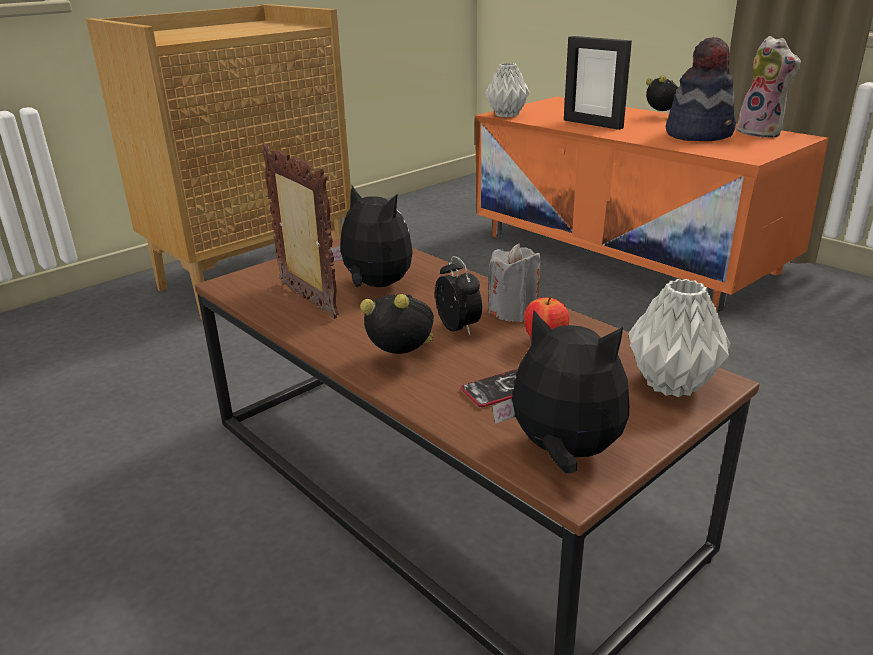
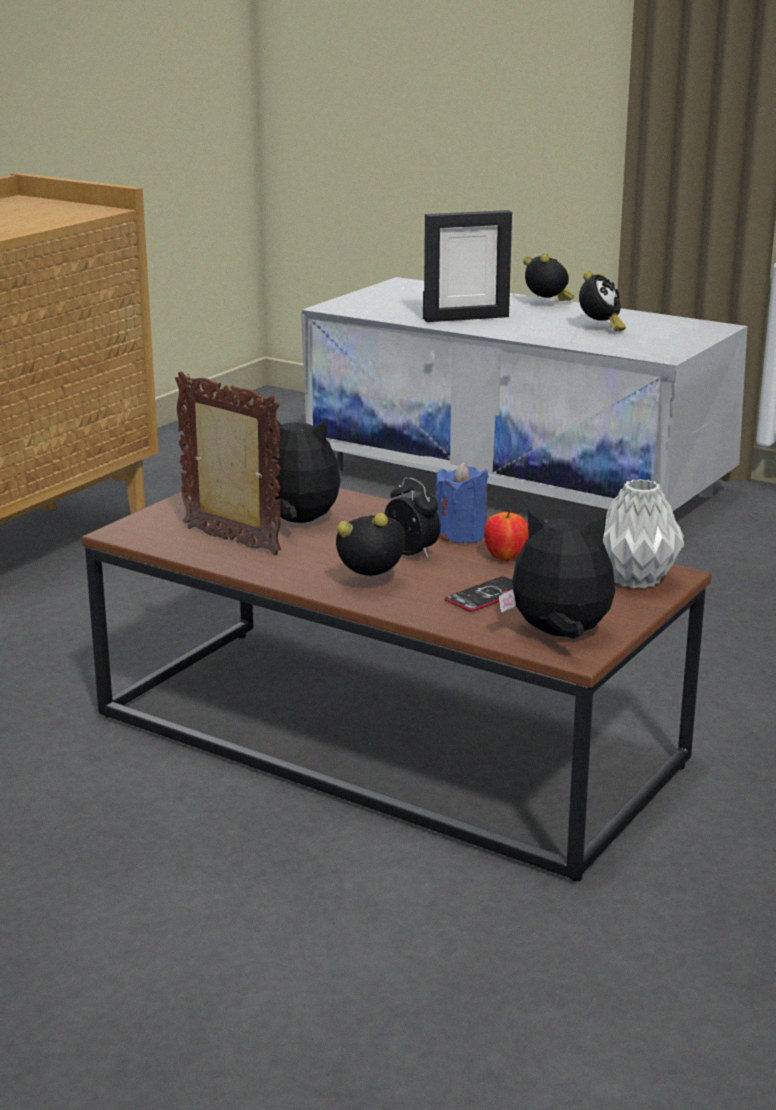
camera: 15 degrees left, 5 degrees down
(507, 115) = (346, 308): grey vase -> none
(514, 311) = (461, 534): grey candle -> blue candle
(593, 123) = (465, 317): picture frame -> picture frame turned 45 degrees counterclockwise
(626, 255) = (518, 486): orange tv stand -> white tv stand
(699, 134) = (600, 328): hat -> alarm clock
(762, 133) = (671, 323): plush toy -> none

